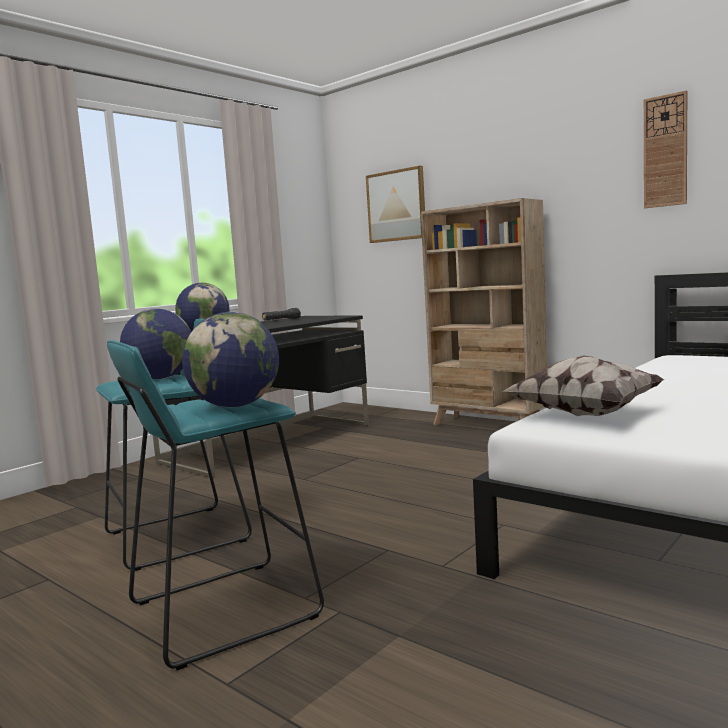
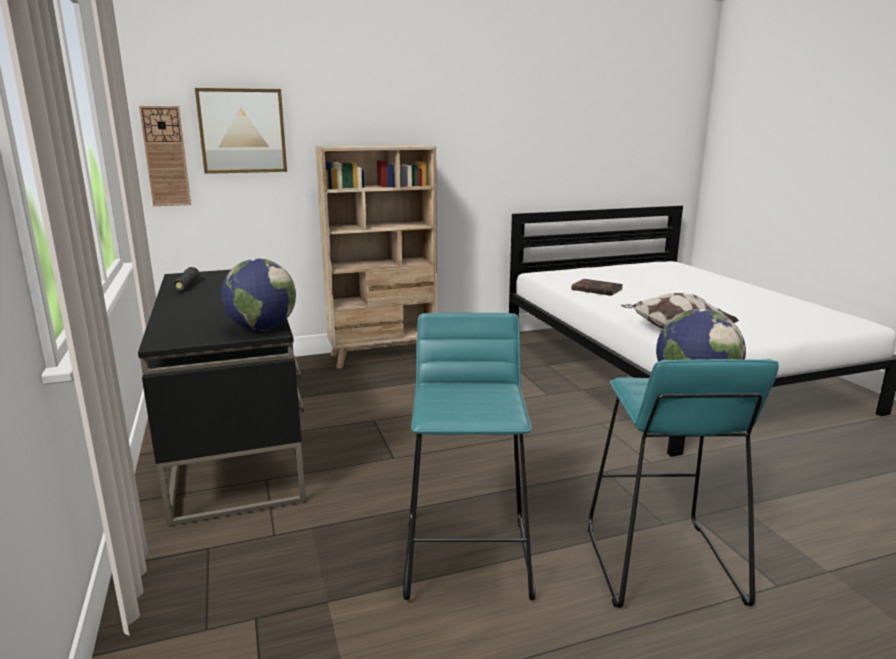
camera: 60 degrees left, 10 degrees up
(160, 378) = (460, 393): globe -> none
(665, 151) = (515, 117): wall clock -> wall clock (166, 156)
(678, 373) = (596, 289): none -> brown book

